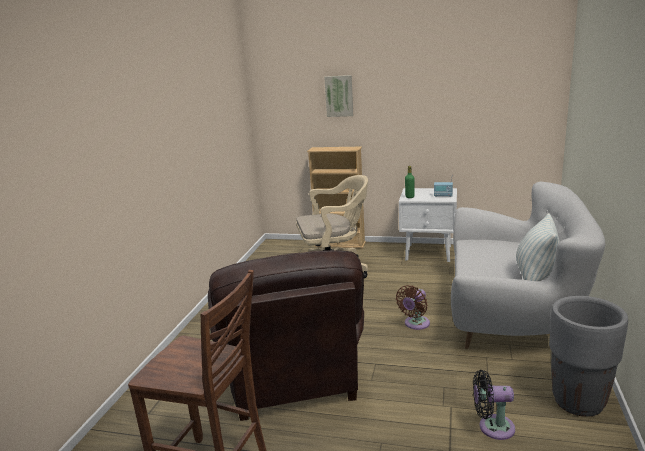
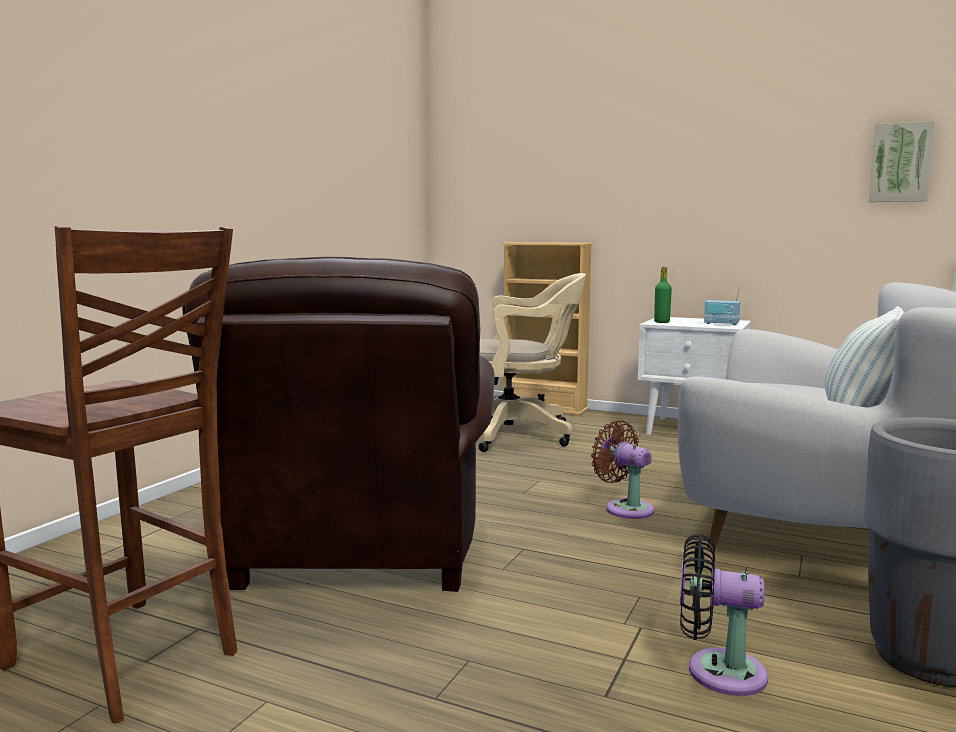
camera: 10 degrees right, 10 degrees down
(339, 96) = (563, 159): picture -> picture (900, 162)
(415, 324) = (625, 508): brown fan -> brown fan turned 90 degrees clockwise

